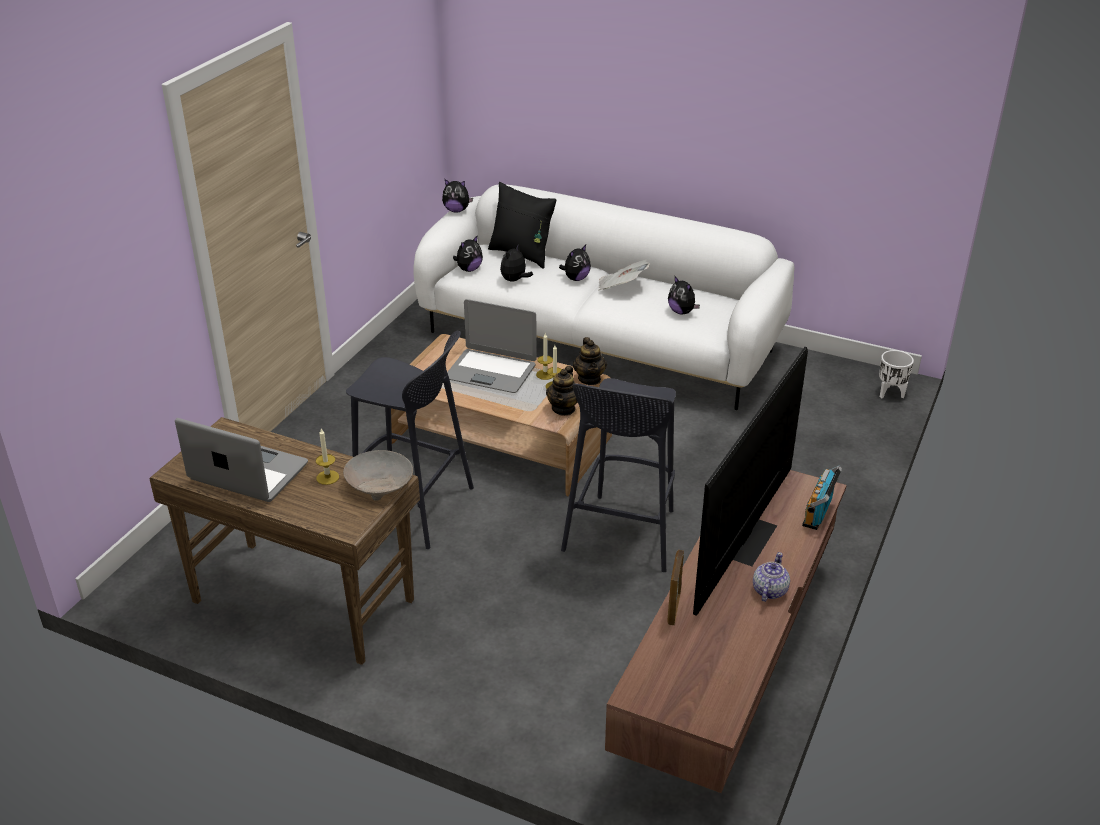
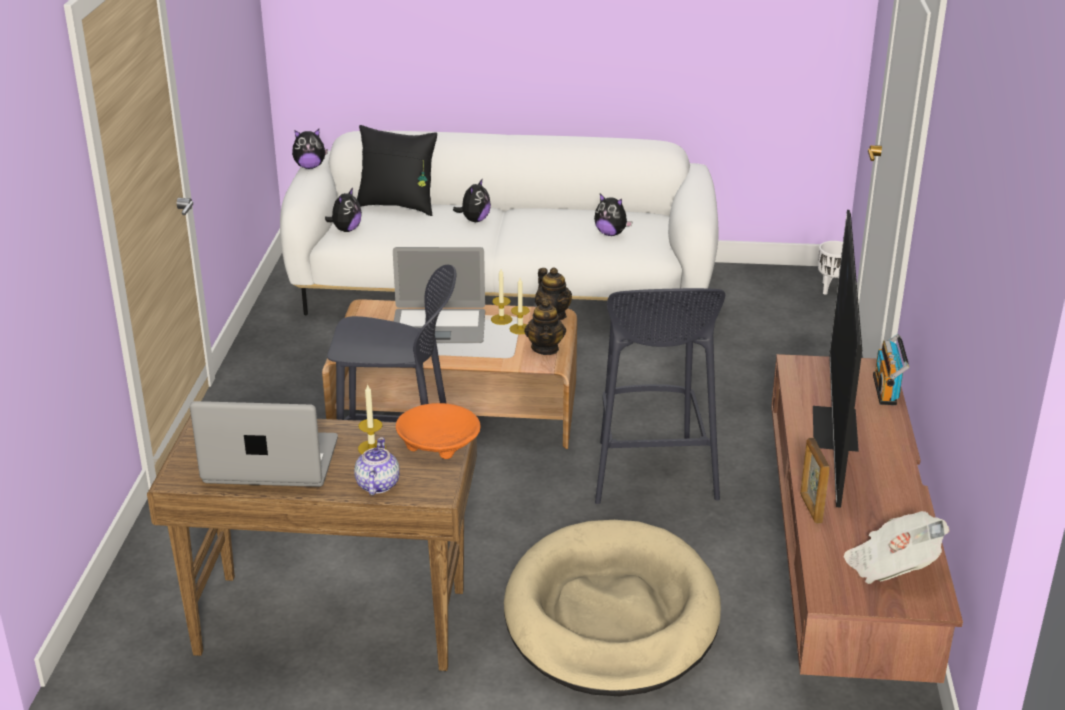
camera: 20 degrees left, 5 degrees down
(379, 484) = (438, 442): beige bowl -> orange bowl
(514, 280) = (407, 232): plush toy -> none
(515, 652) = (611, 615): none -> beige dog bed
(621, 287) = (529, 221): newspaper -> newspaper (891, 566)
(769, 591) = (891, 470): teapot -> teapot (377, 485)

